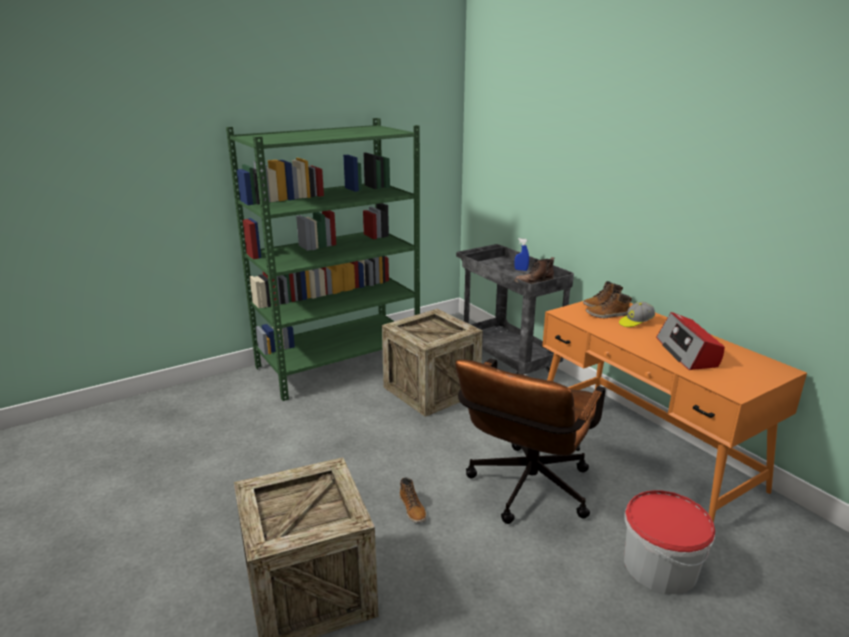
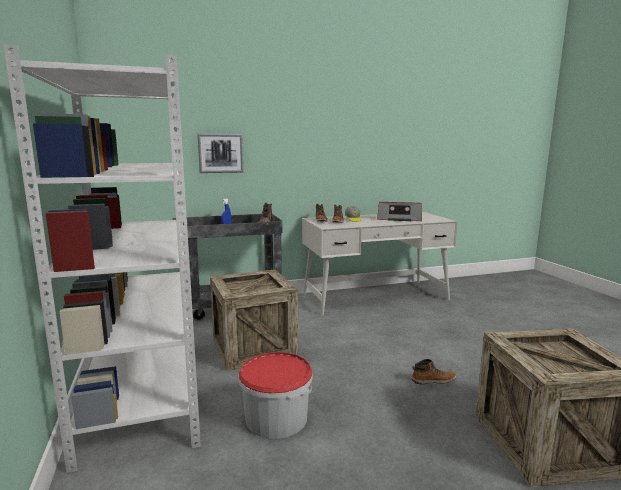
camera: 75 degrees left, 10 degrees down
(338, 364) = (143, 393): green bookcase -> white bookcase
(525, 492) = (414, 336): brown office chair -> none
(543, 185) = (220, 153): none -> picture
(643, 450) = (375, 297): orange desk -> white desk
(659, 566) = (479, 315): bucket -> bucket (276, 418)

